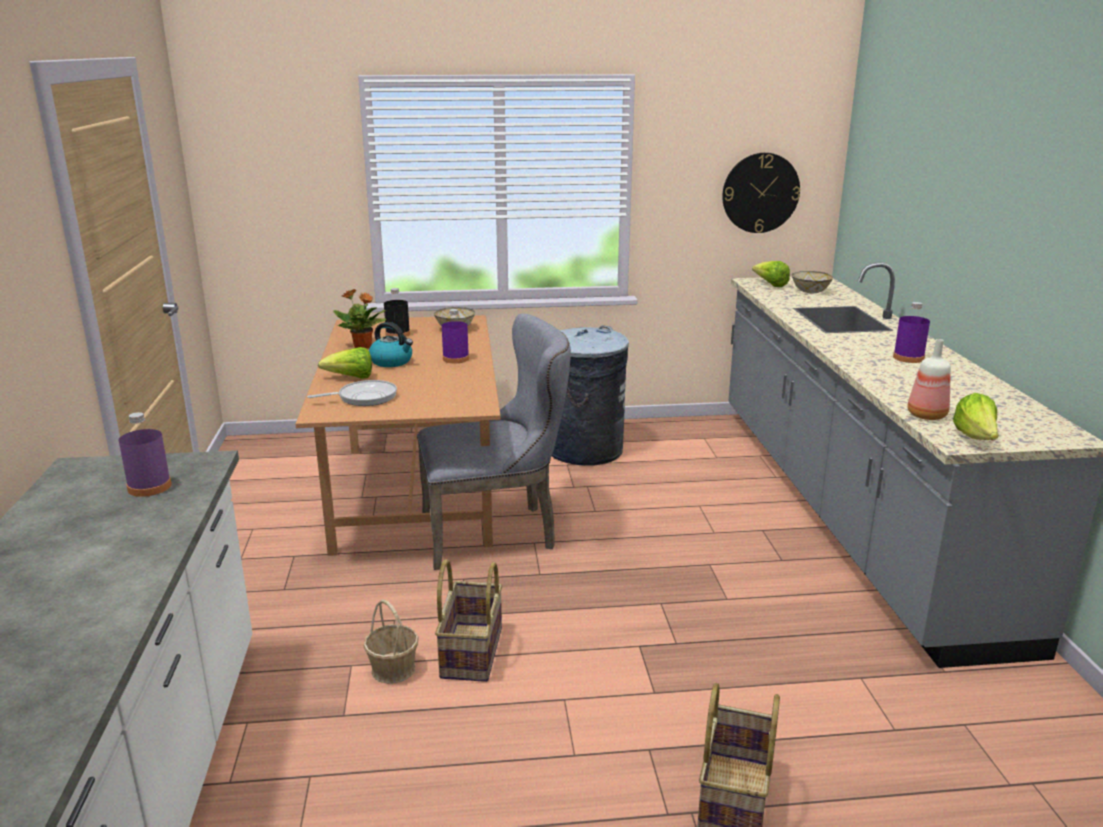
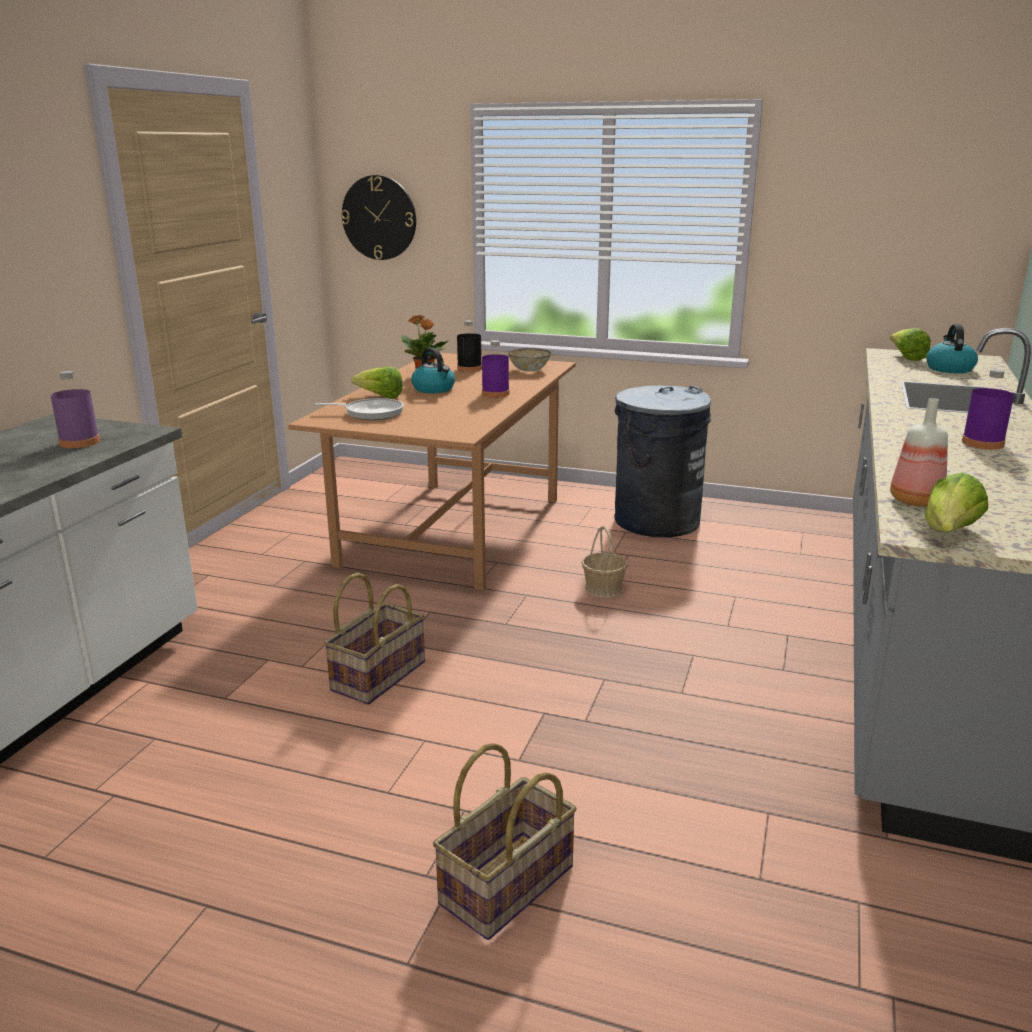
camera: 25 degrees right, 0 degrees up
(393, 669) = (299, 672): basket -> basket (603, 589)
(497, 532) = (498, 578): grey chair -> none
(760, 193) = (914, 246): wall clock -> wall clock (379, 218)
(810, 292) = (949, 369): bowl -> kettle

